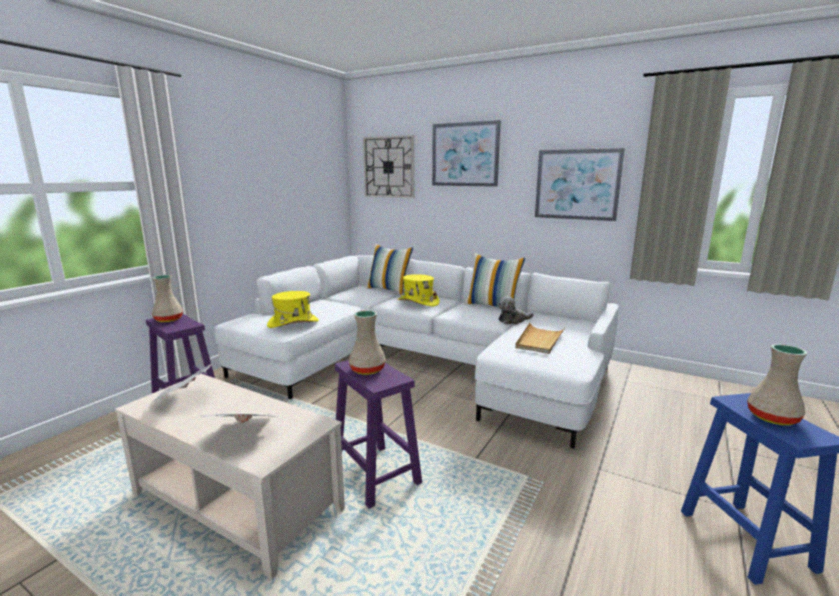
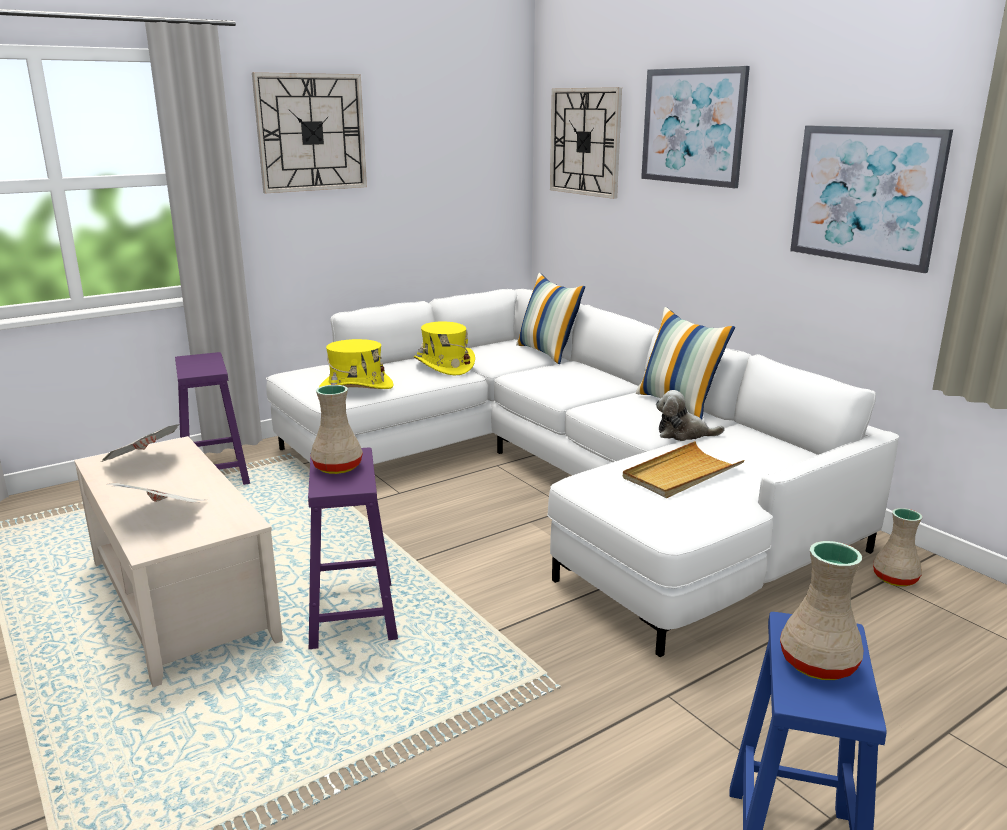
camera: 25 degrees right, 5 degrees up
(168, 319) = (197, 360): beige vase -> beige vase (894, 578)
(228, 157) = (311, 132): none -> wall clock
(418, 302) = (564, 379): yellow hat -> yellow hat (444, 366)

